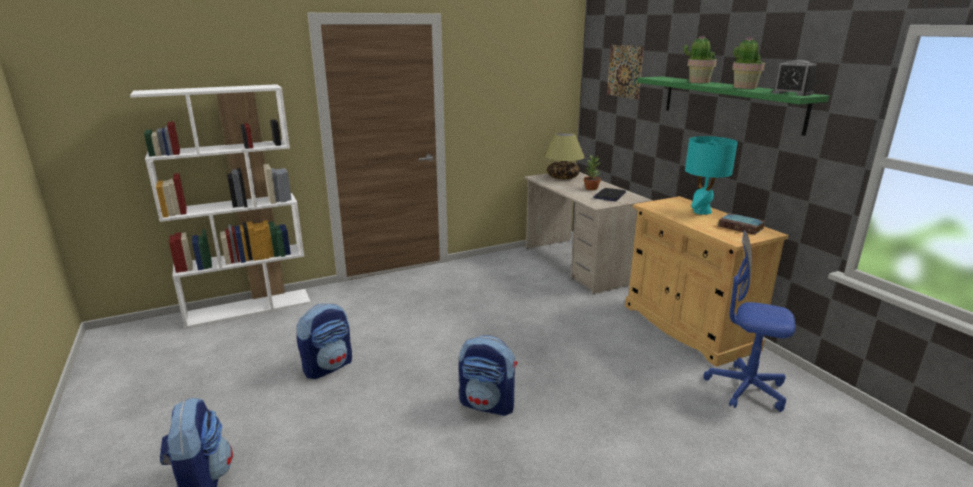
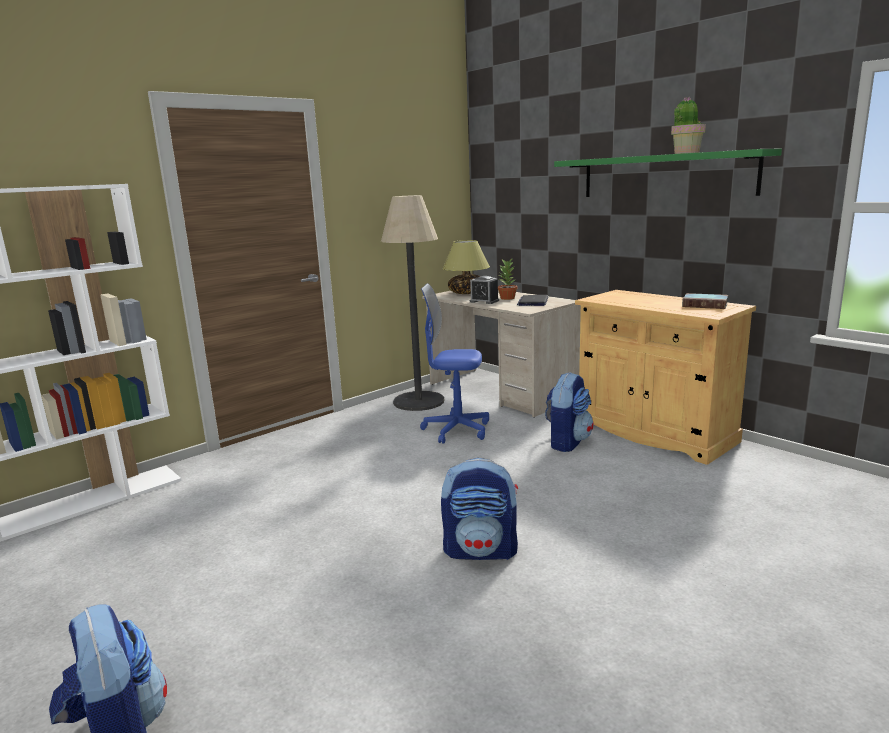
camera: 15 degrees left, 5 degrees down
(328, 366) = (245, 549): backpack -> backpack (567, 442)
(508, 263) = (419, 401): none -> floor lamp
(624, 71) = (527, 163): picture -> none
(698, 82) = (628, 156): potted plant -> none
(702, 212) = (653, 298): turquoise table lamp -> none
(745, 389) = (750, 480): blue office chair -> blue office chair (456, 430)
(792, 93) = (745, 149): alarm clock -> alarm clock (484, 301)

